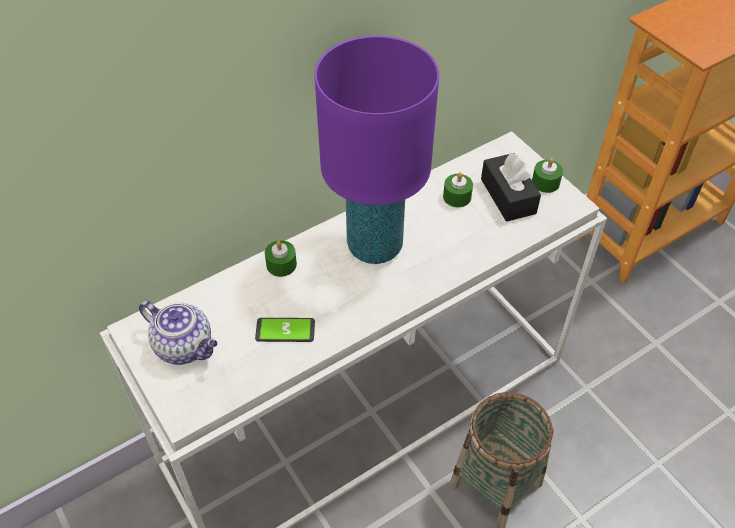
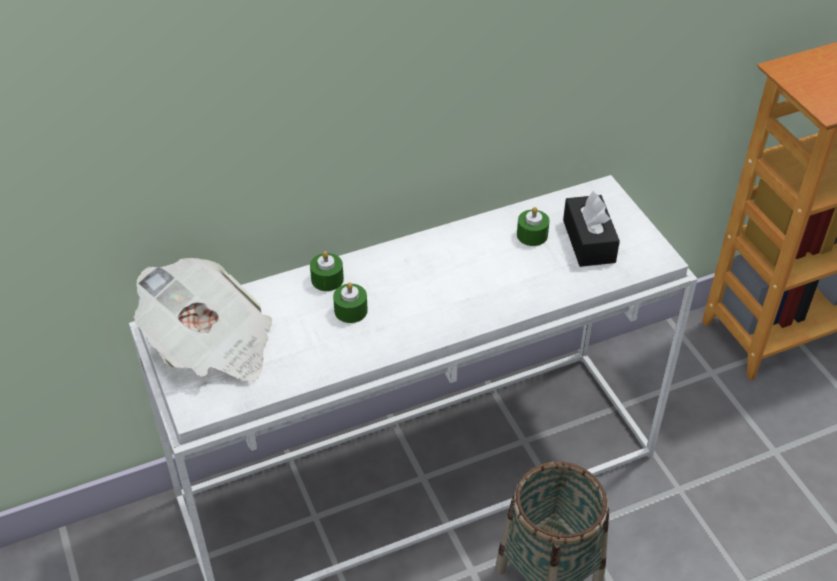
camera: 10 degrees right, 5 degrees down
(185, 346) = (211, 345): teapot -> newspaper
(285, 330) = (316, 344): phone -> none
(375, 246) = (431, 273): purple table lamp -> none
(545, 182) = (634, 232): green candle -> green candle (351, 310)

